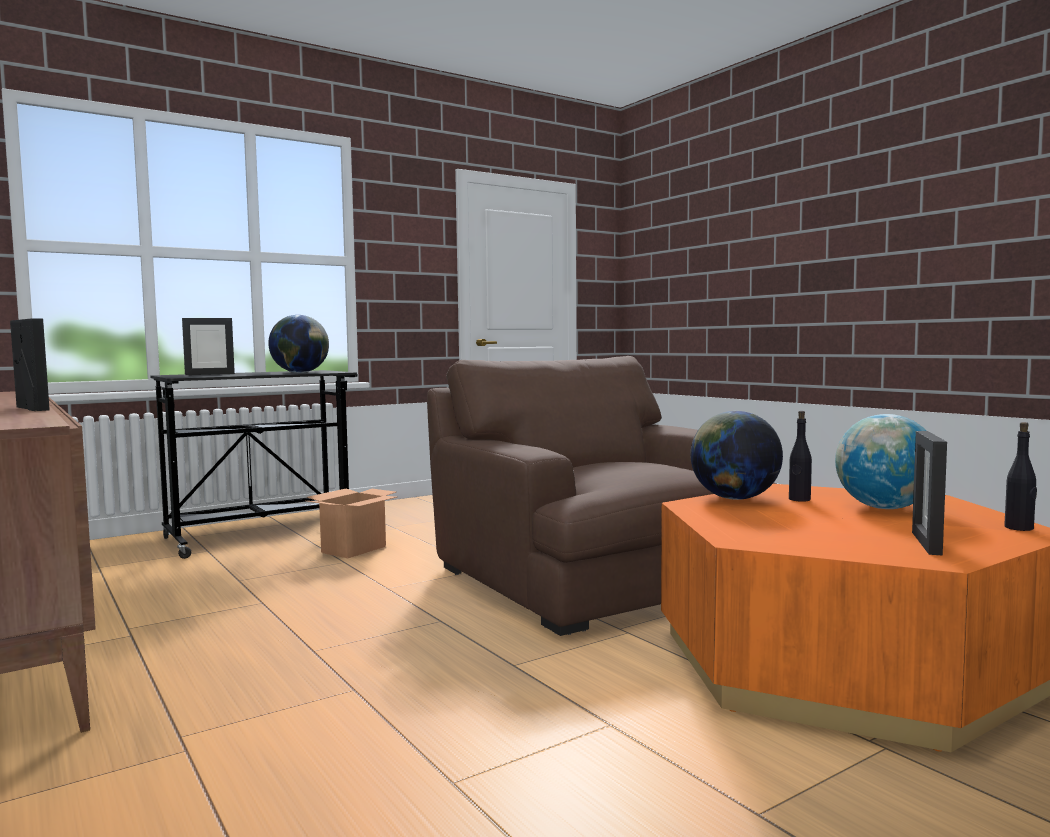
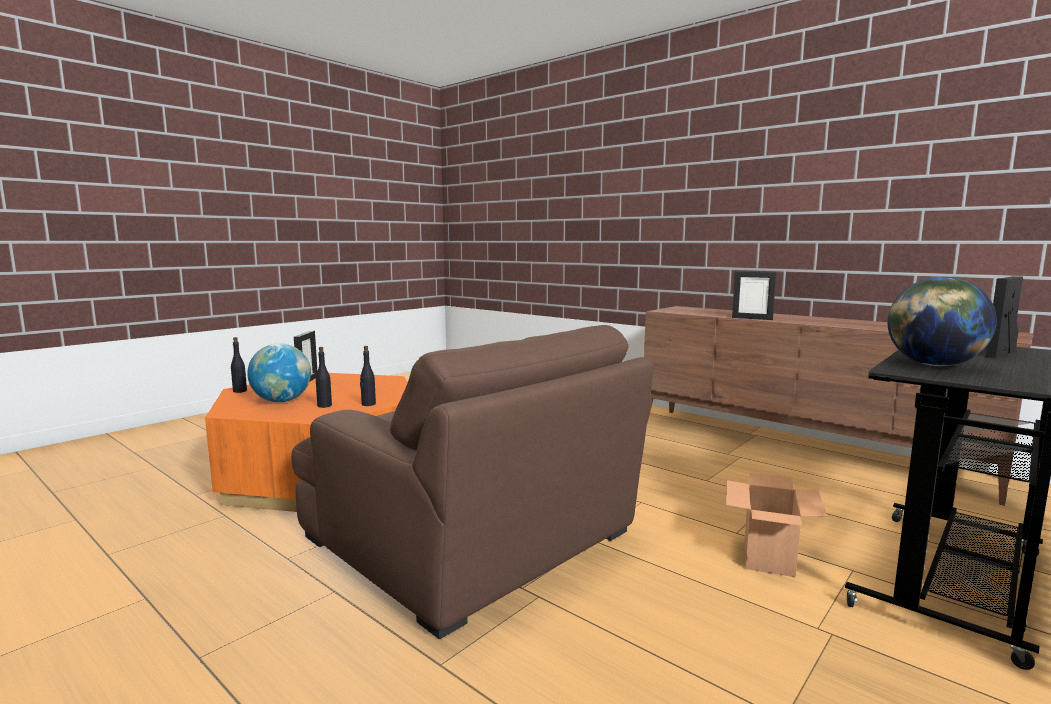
camera: 165 degrees right, 5 degrees up
(734, 498) = (368, 404): globe -> black bottle

